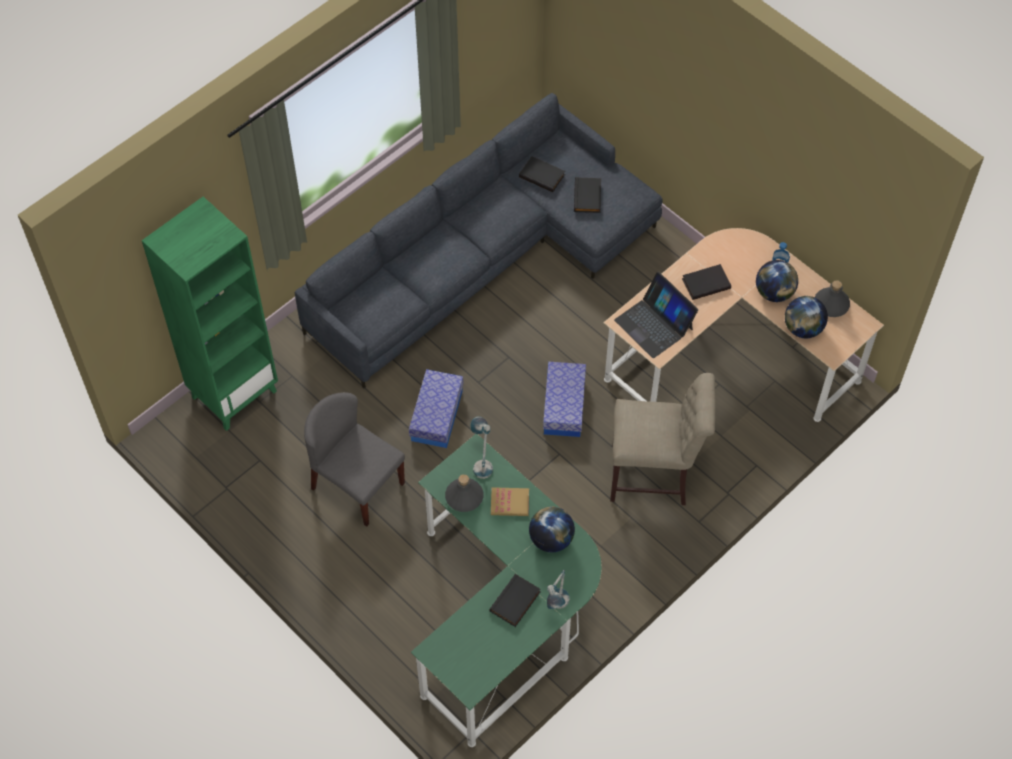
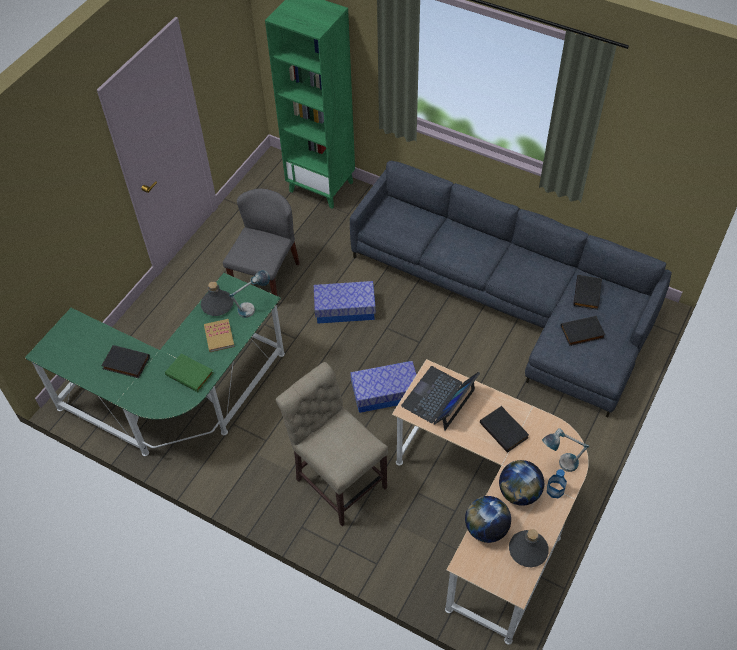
camera: 75 degrees right, 5 degrees down
(551, 539) = (190, 373): globe -> green book
(557, 607) = (126, 394): table lamp -> table lamp (560, 463)
(654, 476) = (338, 479): beige chair -> beige chair turned 150 degrees clockwise

